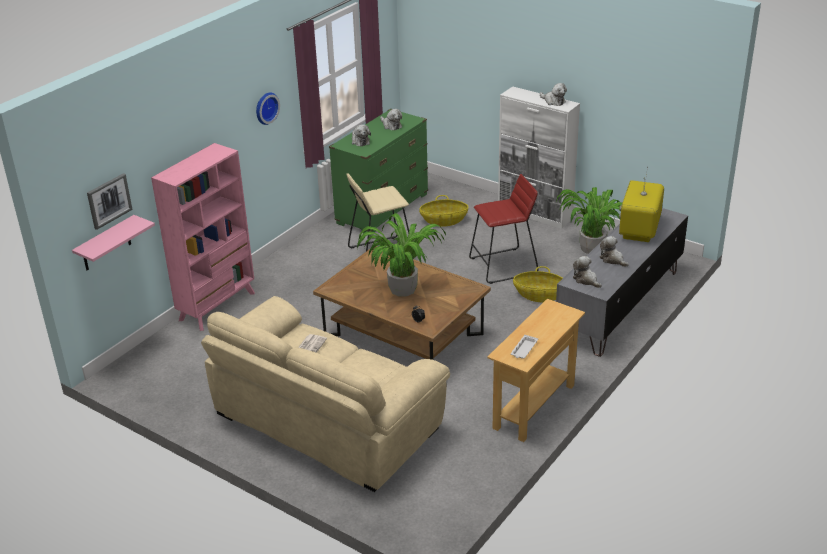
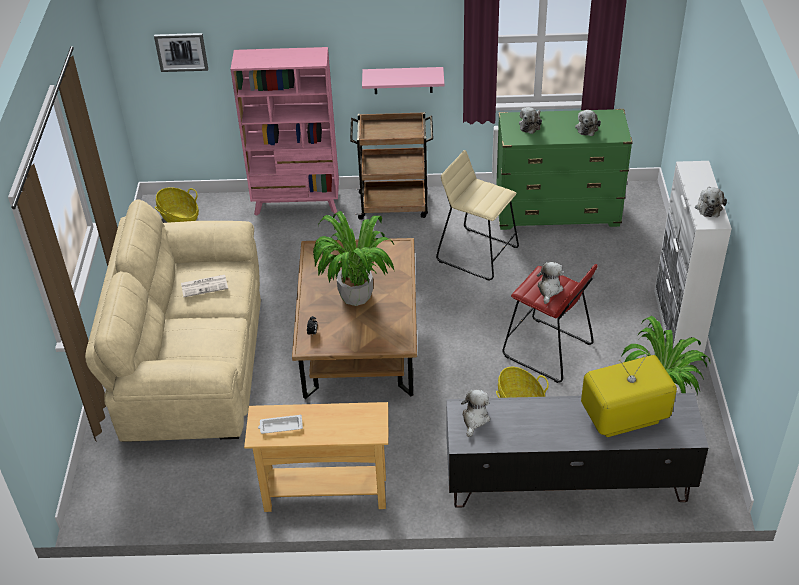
camera: 55 degrees right, 10 degrees up
(106, 244) = (174, 89): pink shelf -> pink shelf (403, 80)
(265, 107) = (418, 37): wall clock -> none
(283, 265) = (394, 205): none -> brown cart
(444, 221) = (584, 265): basket -> basket (179, 217)
(612, 259) = (538, 422): plush toy -> plush toy (549, 289)

